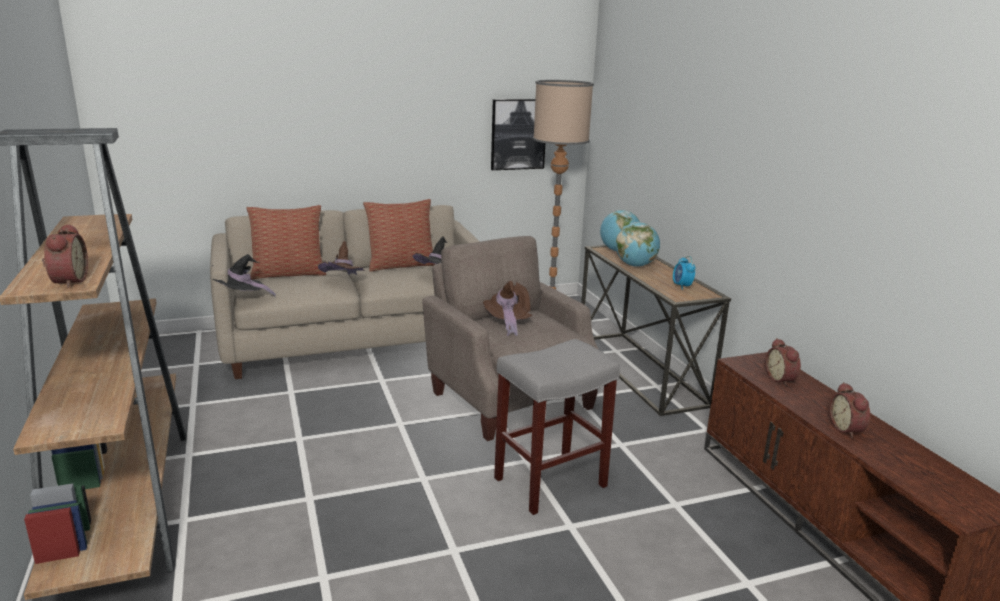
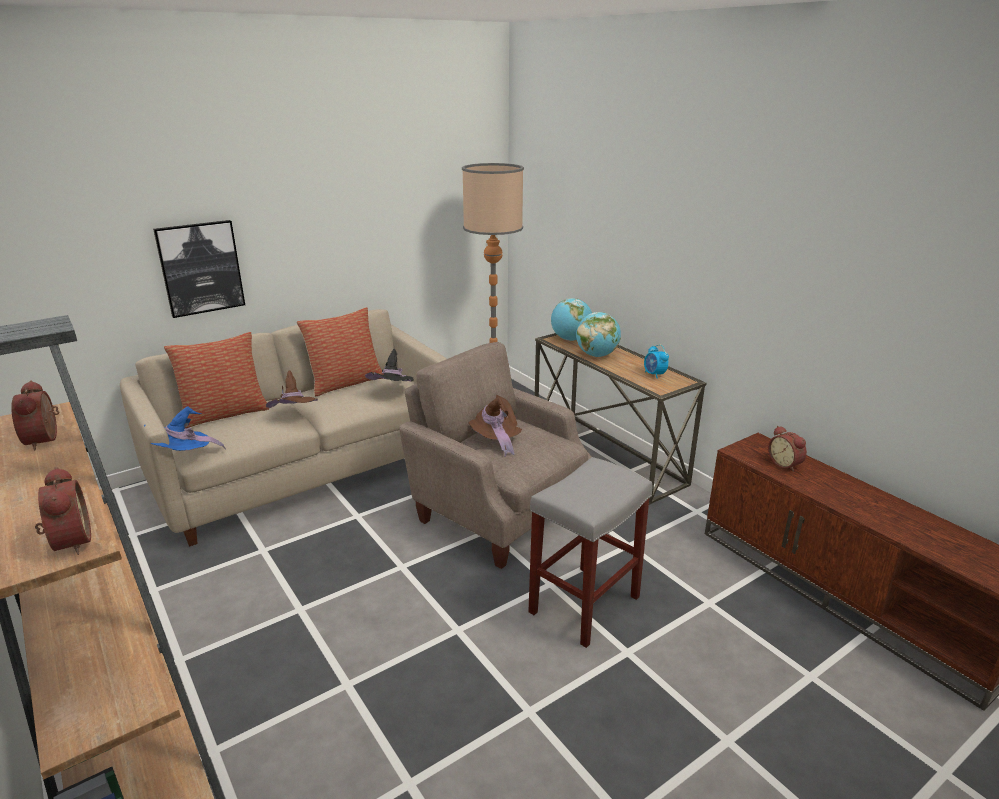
camera: 15 degrees left, 5 degrees up
(241, 298) = (184, 456): black hat -> blue hat
(518, 134) = (440, 223): picture -> picture (200, 268)
(847, 429) = (871, 511): alarm clock -> alarm clock (46, 439)

